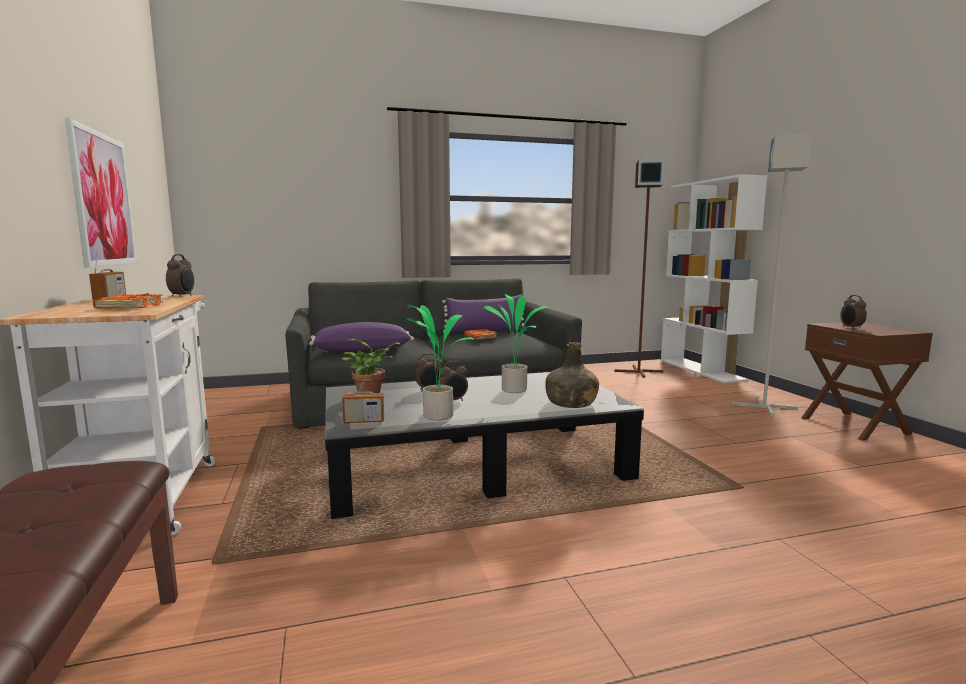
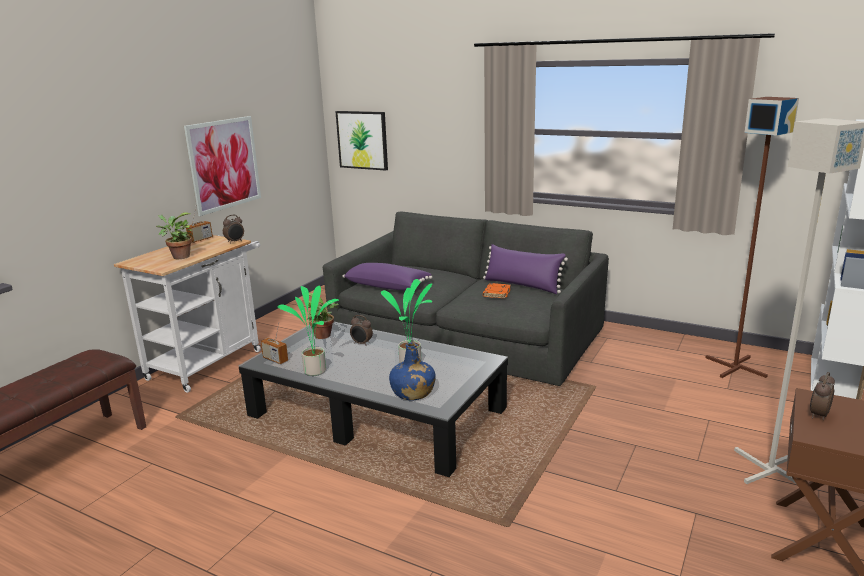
camera: 45 degrees right, 10 degrees up
(129, 306) = (179, 257): orange book -> potted plant
(232, 210) = (362, 140): none -> picture
(453, 401) = (352, 360): alarm clock -> none
(571, 403) = (412, 393): green bottle -> blue bottle

